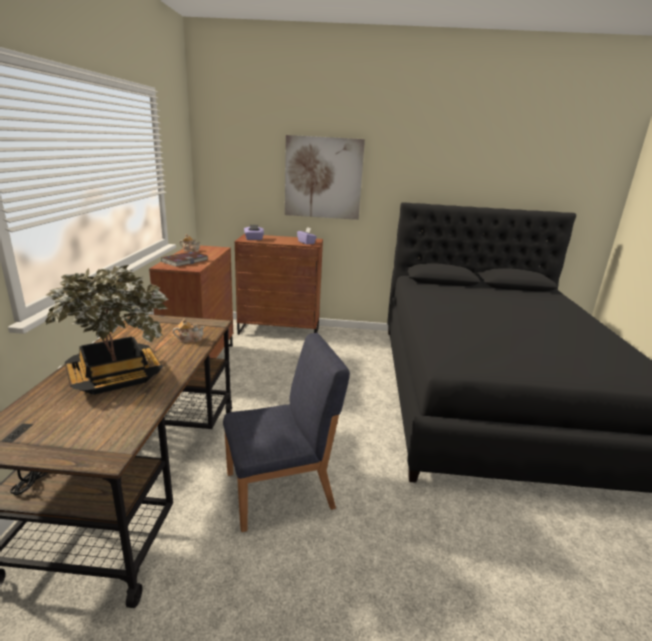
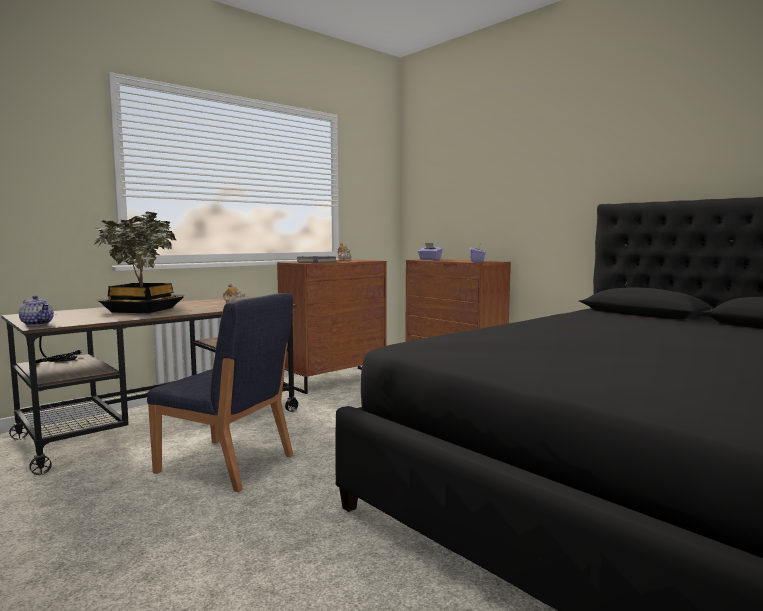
camera: 45 degrees right, 15 degrees down
(87, 454) = (38, 324): none -> teapot
(323, 178) = (512, 187): picture -> none

